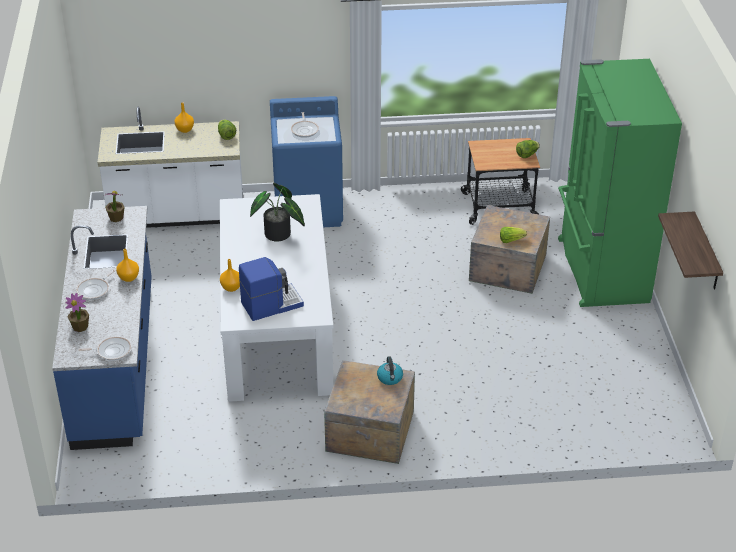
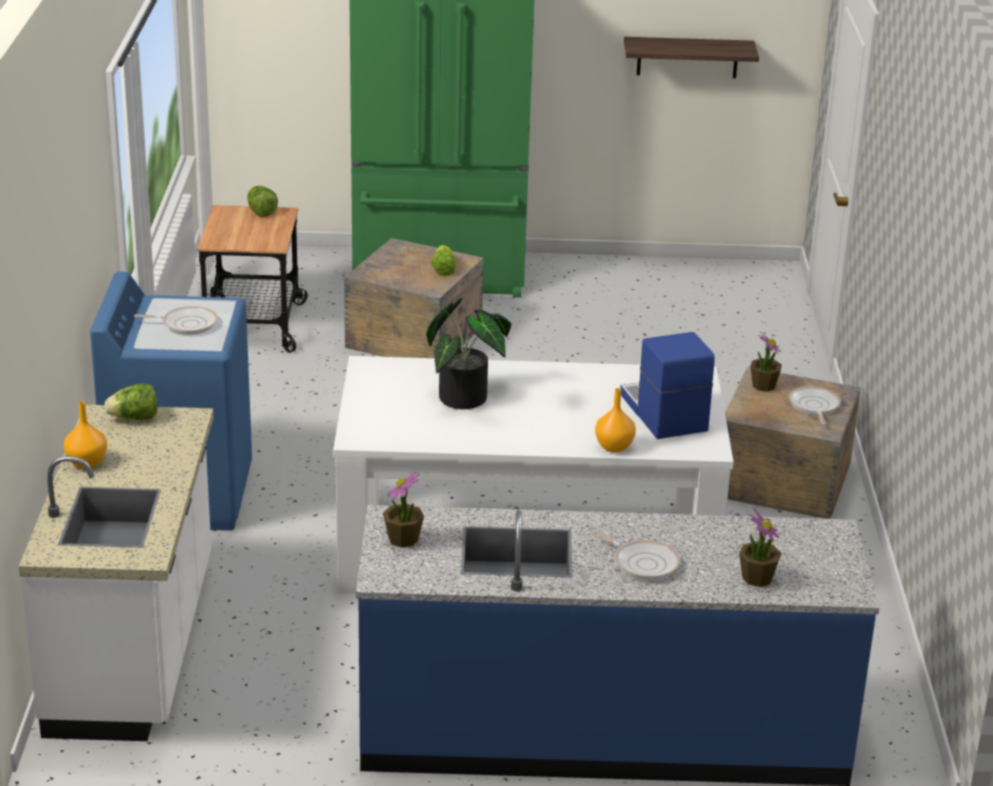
camera: 85 degrees left, 10 degrees down
(112, 351) = (824, 543): frying pan -> frying pan (813, 406)
(128, 278) = (608, 526): orange vase -> none
(390, 378) = (763, 385): kettle -> potted plant

